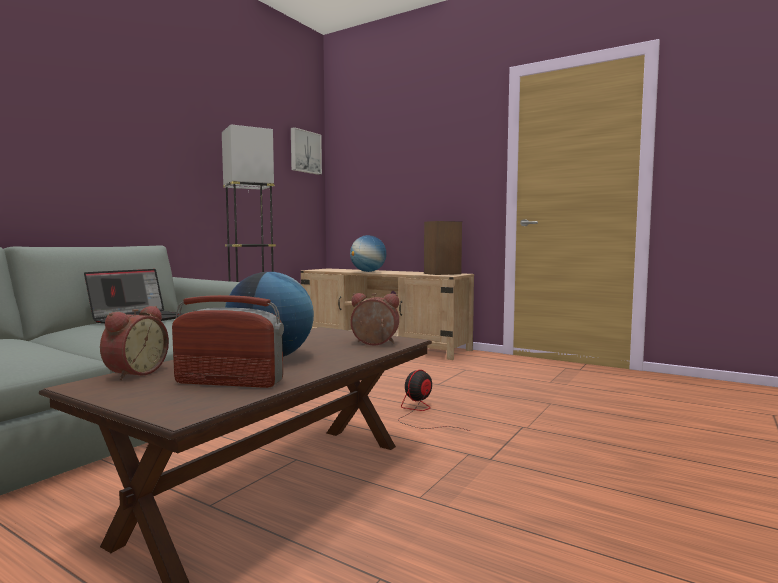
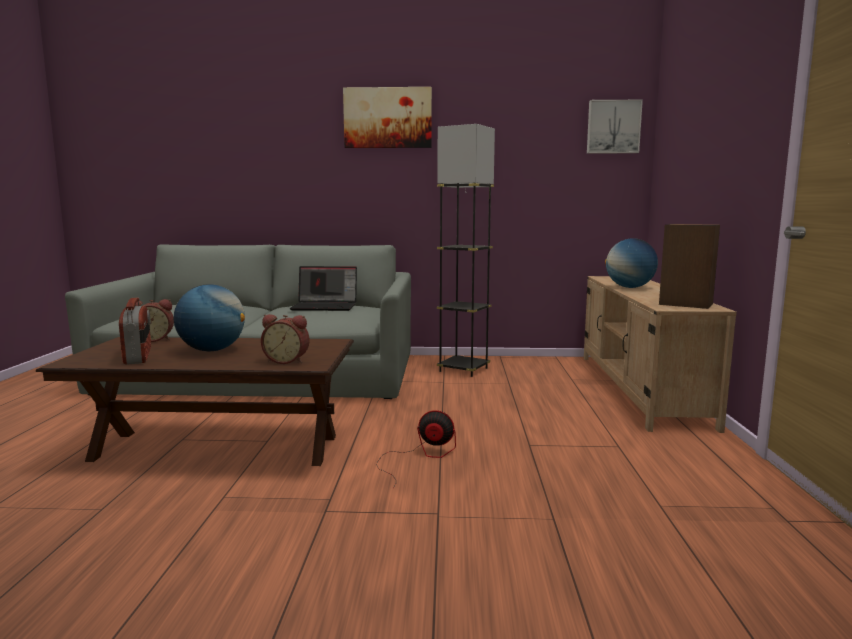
camera: 60 degrees right, 5 degrees up
(132, 102) = (387, 118): none -> picture
(374, 344) = (287, 361): alarm clock -> alarm clock turned 120 degrees clockwise

